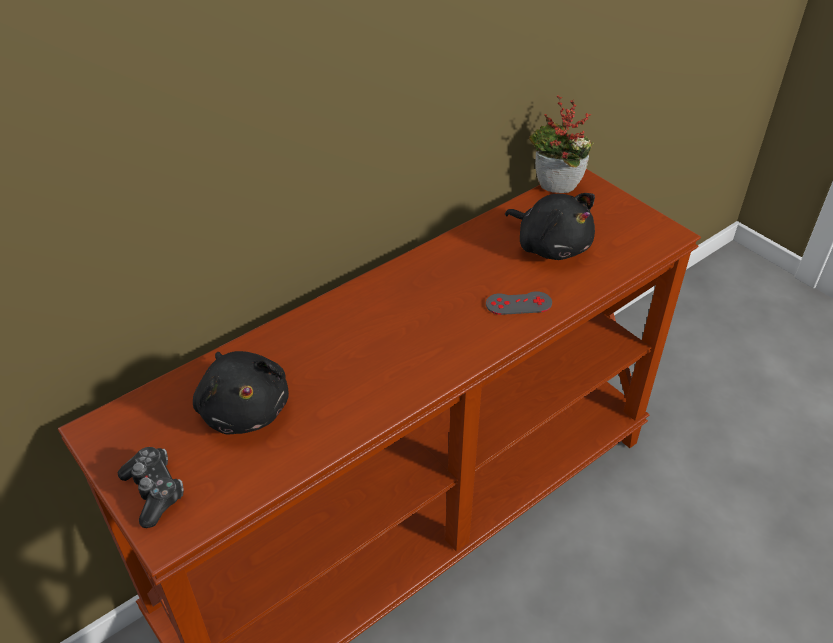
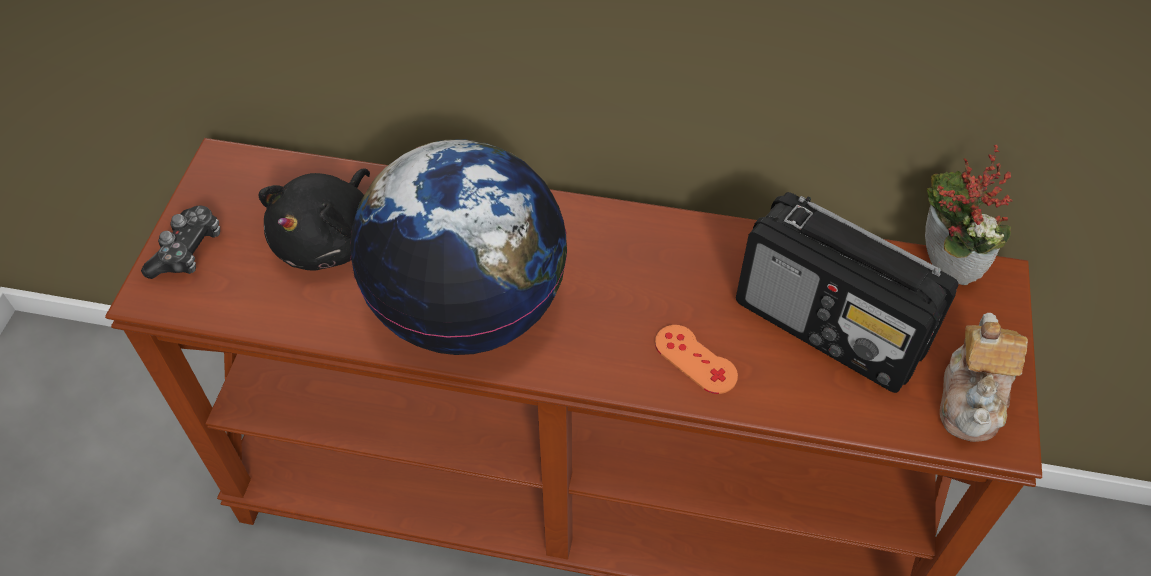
camera: 50 degrees right, 10 degrees up
(379, 373) = (469, 308): none -> globe
(518, 303) = (695, 359): grey game controller -> orange game controller
(550, 245) = (831, 327): black plush toy -> radio
(639, 228) = (972, 398): none -> teapot

